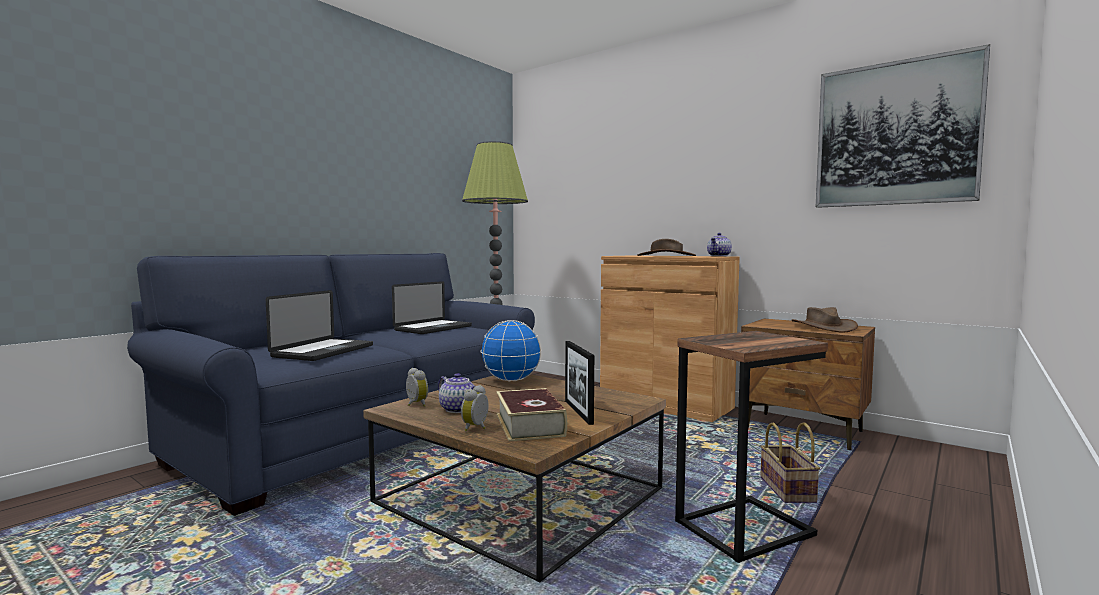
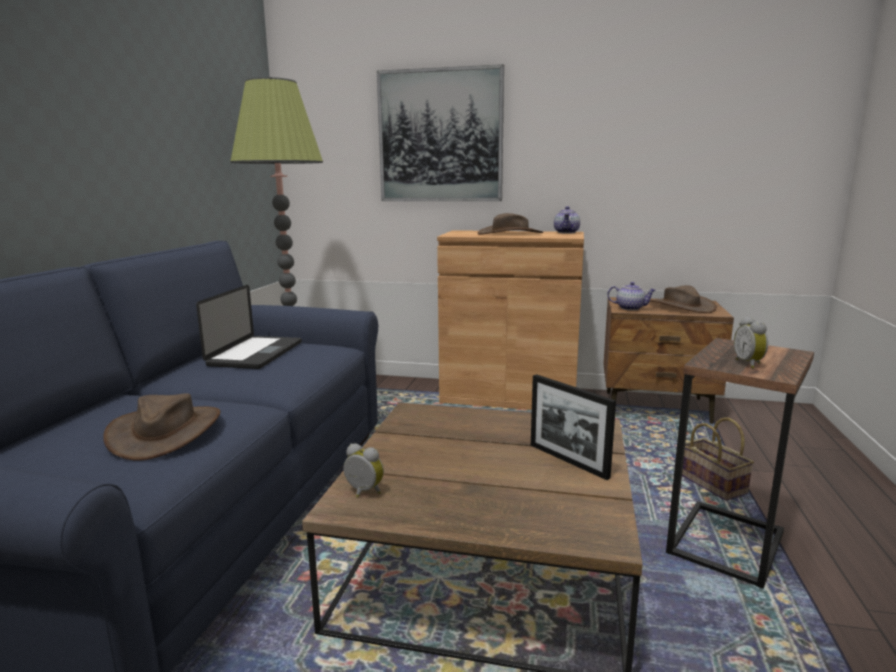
camera: 25 degrees left, 10 degrees up
(323, 351) = (165, 432): laptop -> brown hat
(459, 409) = (430, 488): teapot -> teapot (630, 308)
(477, 428) = (498, 519): alarm clock -> alarm clock (750, 364)
(510, 380) = (422, 420): globe -> none
(529, 425) = (548, 497): book -> none
(895, 134) = (745, 106): picture -> picture (440, 136)

